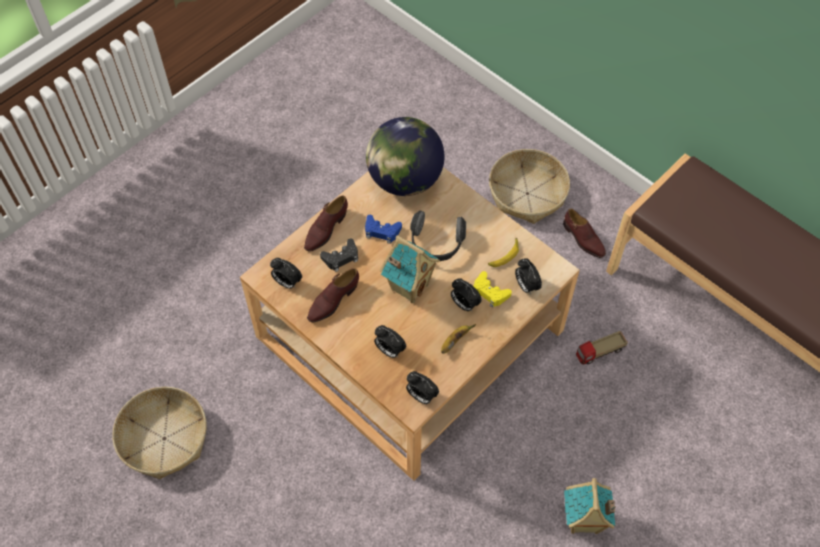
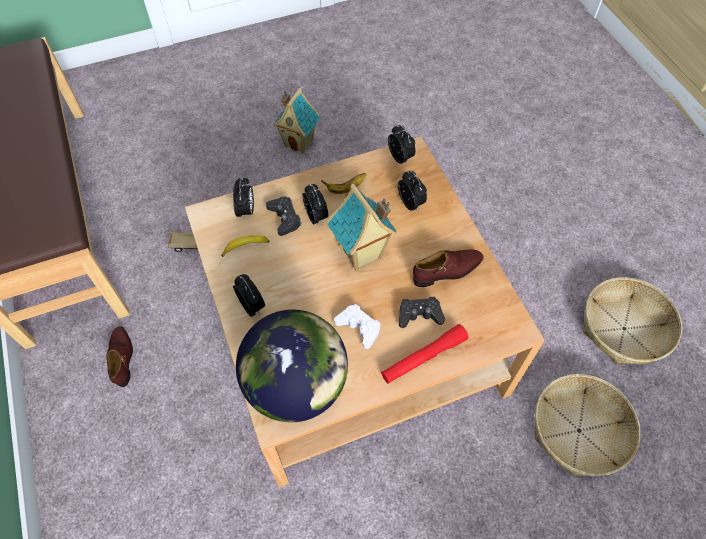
camera: 155 degrees left, 0 degrees up
(287, 282) = (491, 310): alarm clock -> alarm clock (252, 306)
(325, 229) = (423, 357): brown shoe -> red flashlight
(382, 231) = (359, 327): blue game controller -> white game controller
(436, 244) = (307, 288): headphones -> none
(490, 292) = (284, 218): yellow game controller -> black game controller
(527, 193) = (134, 441): basket -> basket (578, 431)

